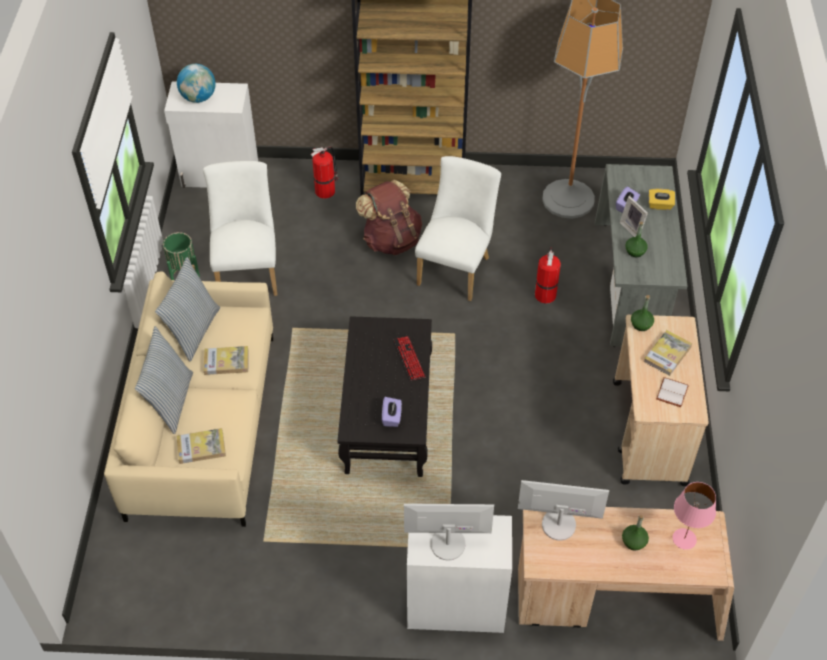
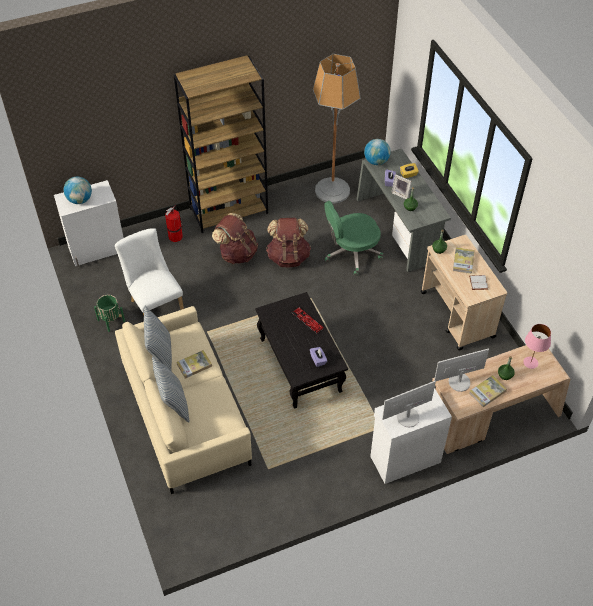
camera: 25 degrees left, 0 degrees up
(201, 447) = (211, 423): book -> book (487, 392)
(456, 267) = (288, 256): white chair -> brown backpack
(545, 294) = (351, 254): fire extinguisher -> green office chair
(624, 172) = (376, 161): none -> globe

